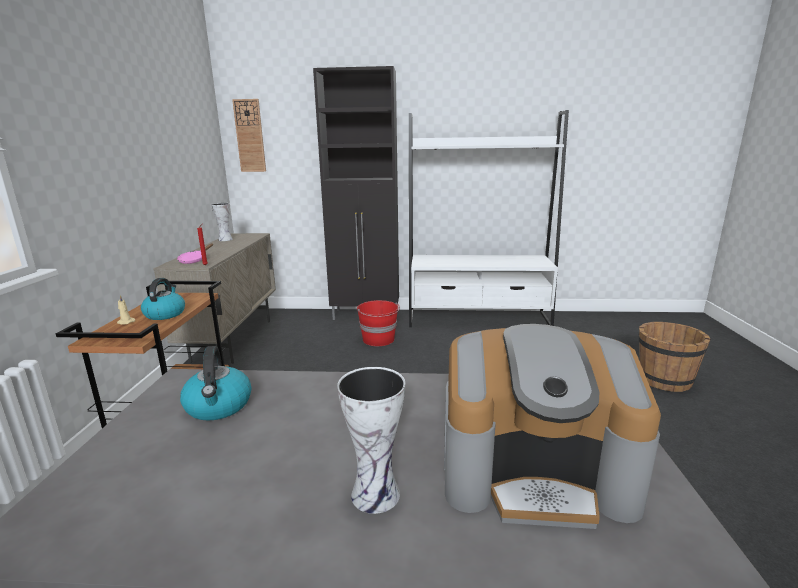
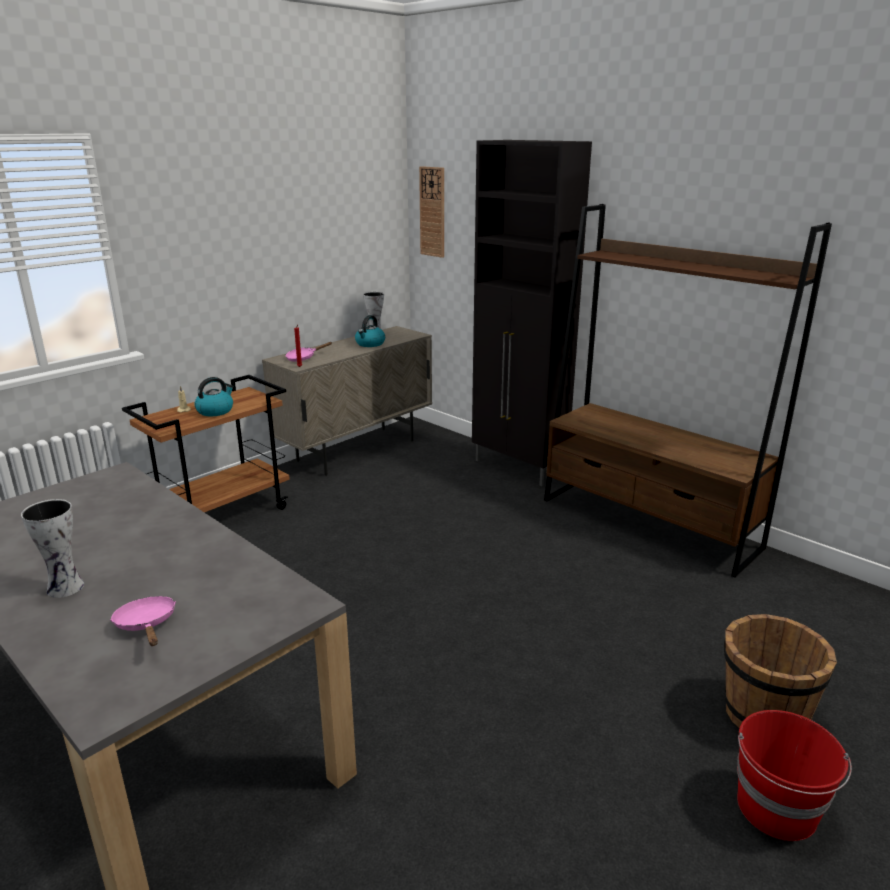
camera: 40 degrees right, 5 degrees up
(219, 406) = (101, 500): kettle -> kettle (370, 344)
(379, 339) = (486, 503): red bucket -> red bucket (777, 809)
(478, 319) = (648, 523): white bookcase -> brown bookcase
(535, 471) = (147, 625): coffee machine -> pink frying pan

